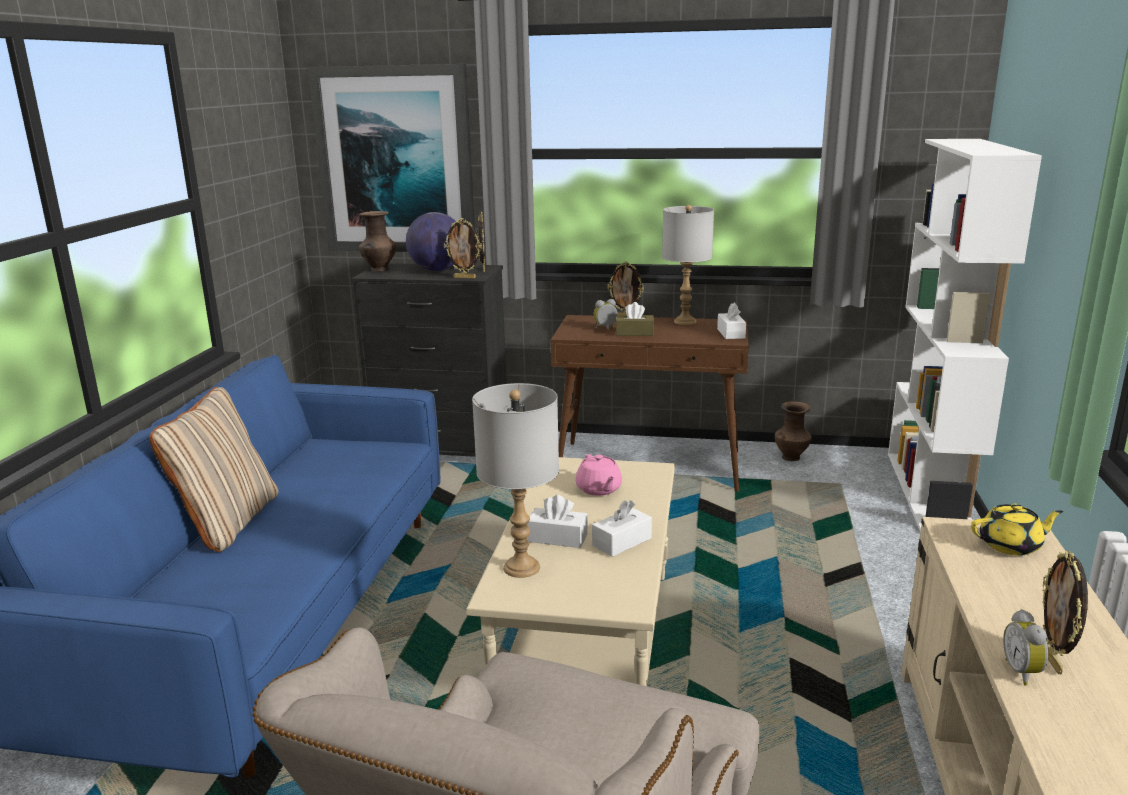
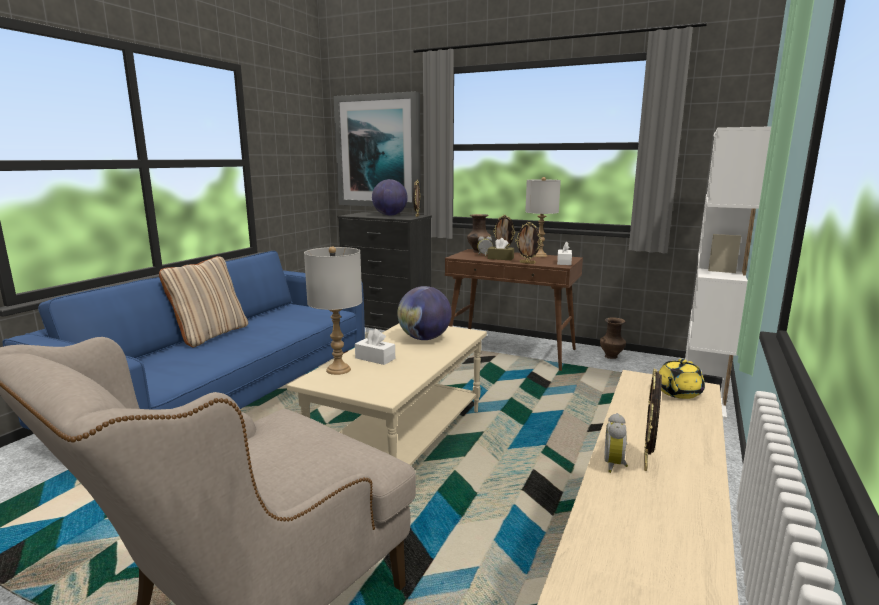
camera: 15 degrees right, 5 degrees down
(379, 269) = (358, 214): brown vase -> brown vase (478, 252)
(465, 277) = (401, 218): picture frame -> picture frame (527, 263)
(599, 489) = (424, 338): pink teapot -> globe
(622, 542) = (413, 365): white tissue box -> none
(1011, 545) = (677, 393): yellow teapot -> yellow teapot turned 120 degrees clockwise

